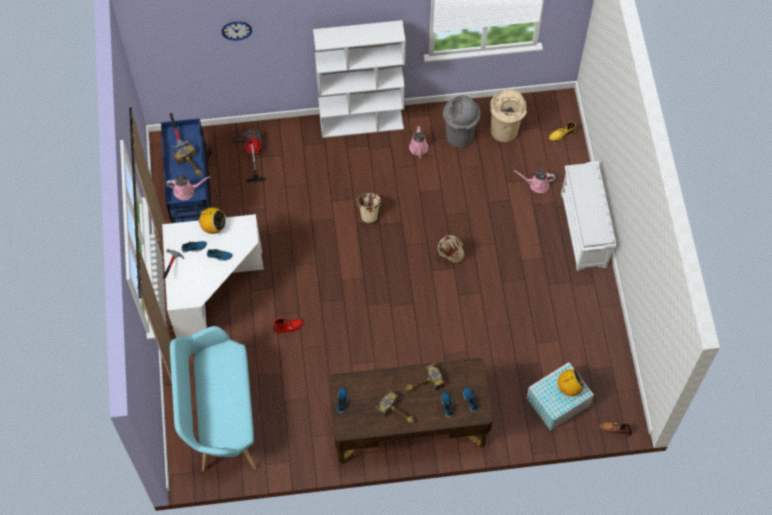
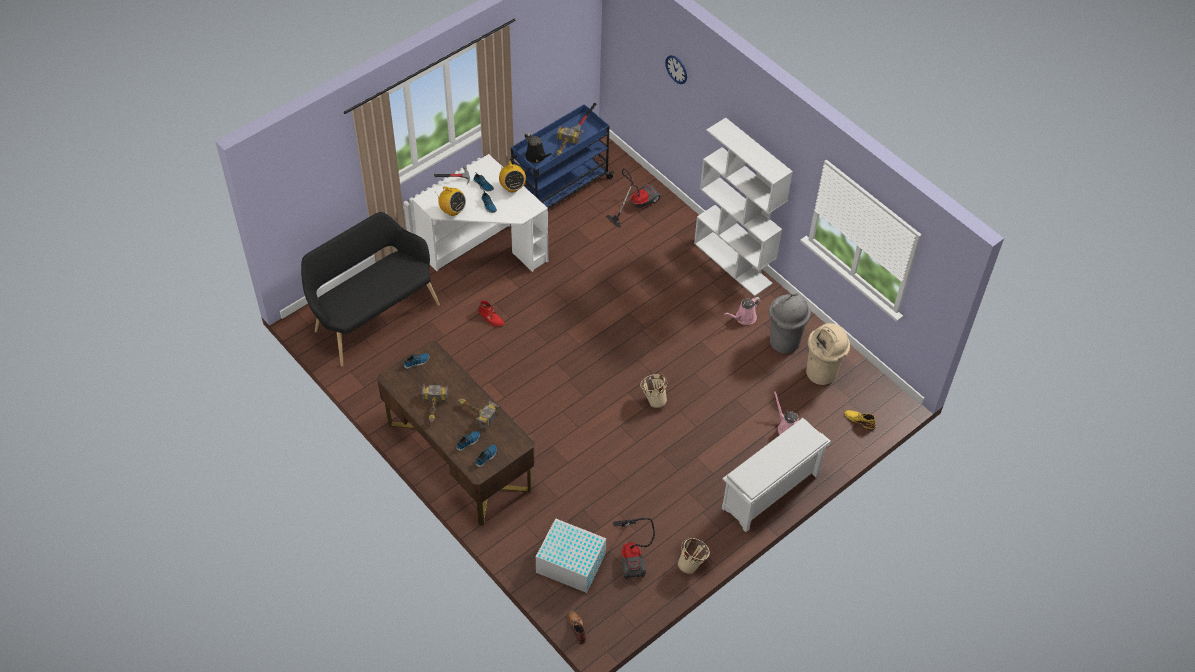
camera: 55 degrees right, 10 degrees down
(186, 191) = (536, 157): pink watering can -> black watering can
(219, 416) = (372, 315): turquoise bench -> black bench
(369, 213) = (647, 316): beige bucket -> beige bucket (692, 564)
(569, 388) = (578, 552): radio -> radio (452, 211)
(578, 354) = (633, 555): none -> vacuum cleaner

